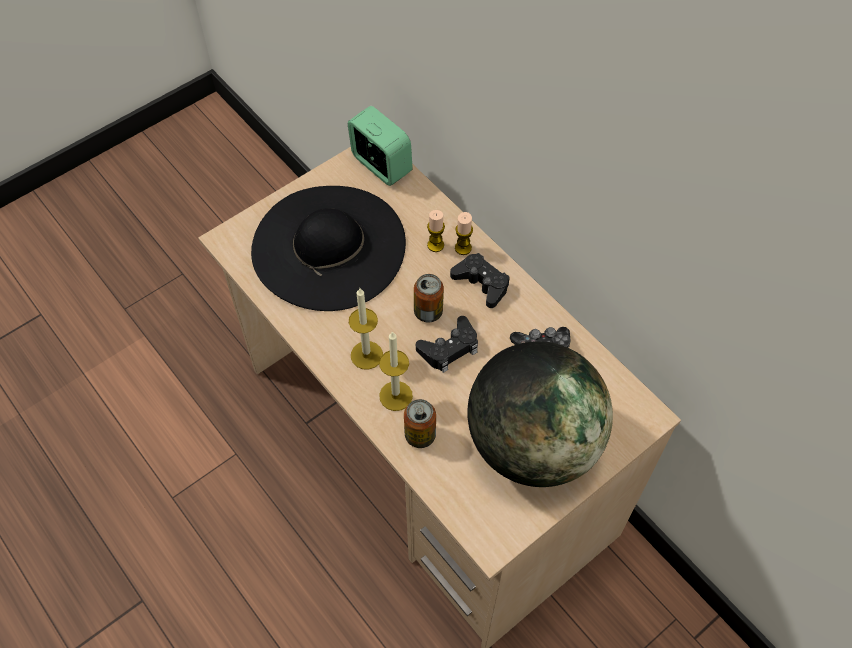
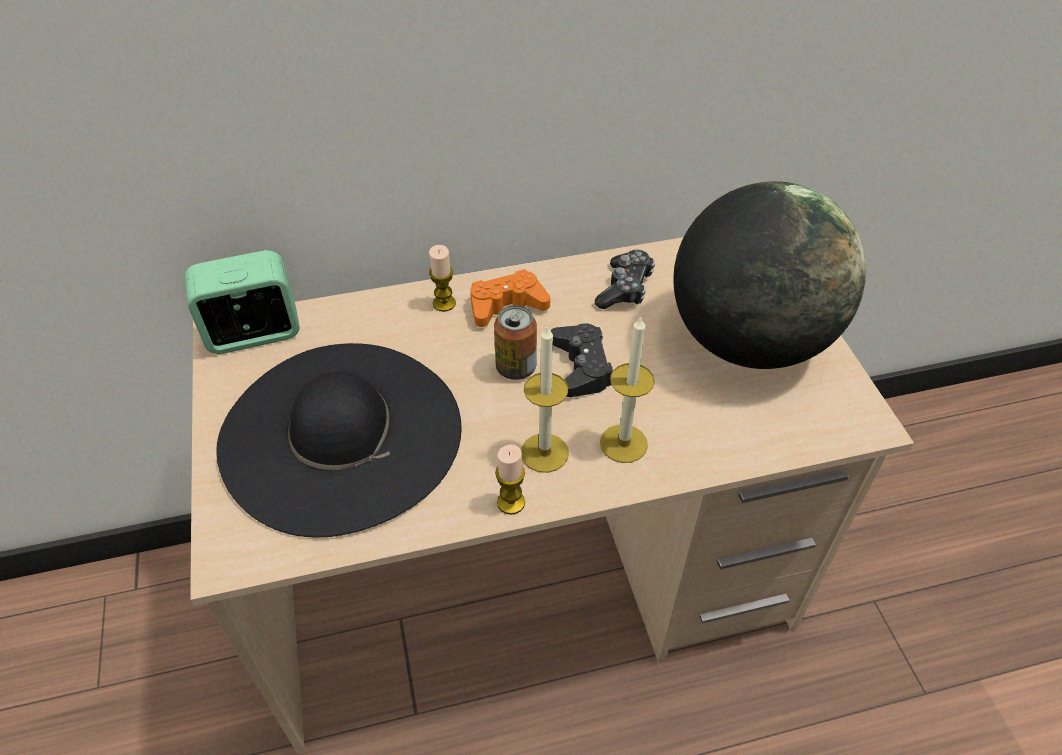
camera: 65 degrees left, 10 degrees down
(420, 435) = (693, 439): can -> none
(435, 245) = (421, 326): candle -> candle (511, 502)
(481, 283) = (506, 305): black game controller -> orange game controller

